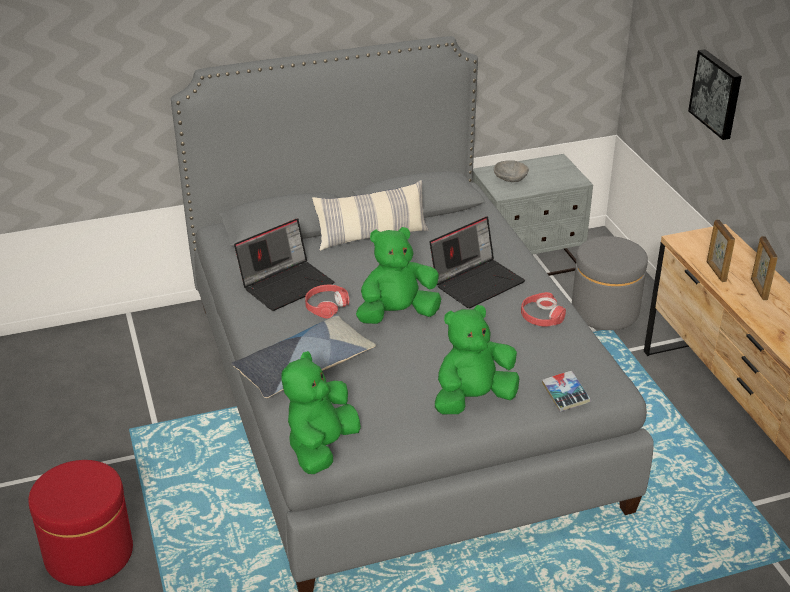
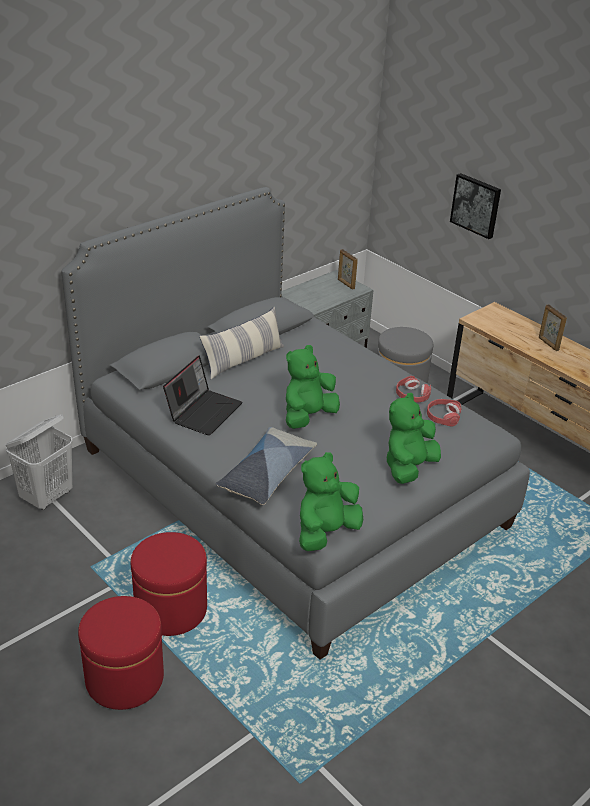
camera: 25 degrees left, 0 degrees up
(133, 346) = (47, 497): none -> white laundry basket
(180, 496) = (171, 609): none -> red ottoman
(321, 447) = (325, 533): green plush toy -> green plush toy turned 45 degrees clockwise
(326, 306) = (249, 422): red headphones -> red headphones (443, 416)
(477, 281) = (348, 379): laptop -> none
(510, 180) = (311, 297): grey bowl -> none
(565, 395) = (469, 449): book -> none
(716, 272) = (512, 337): picture frame -> picture frame (346, 284)

